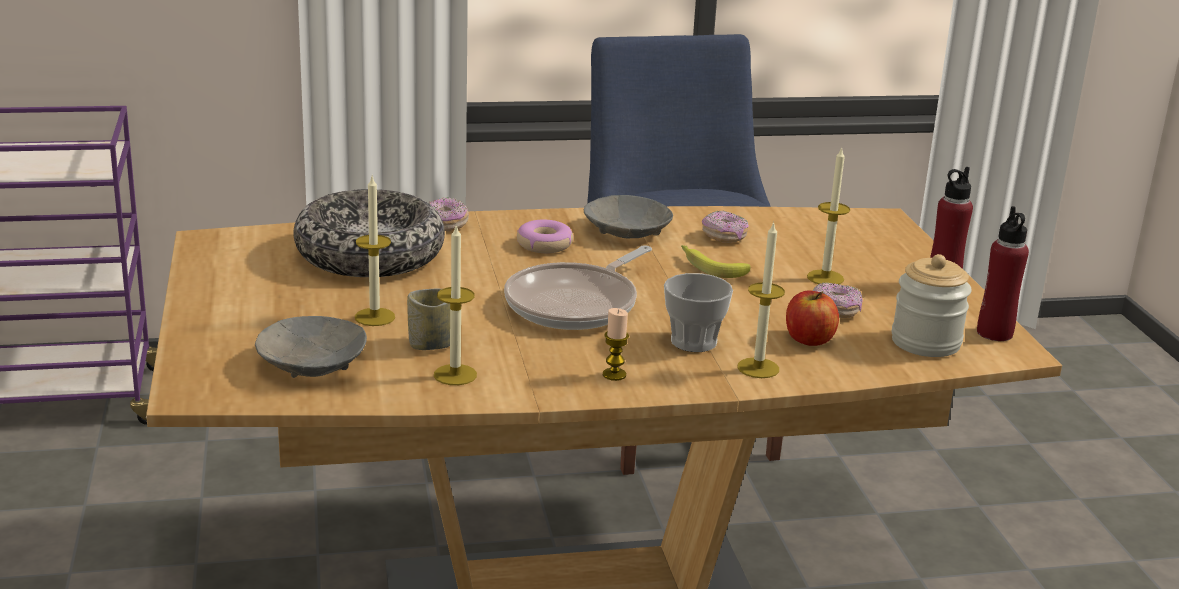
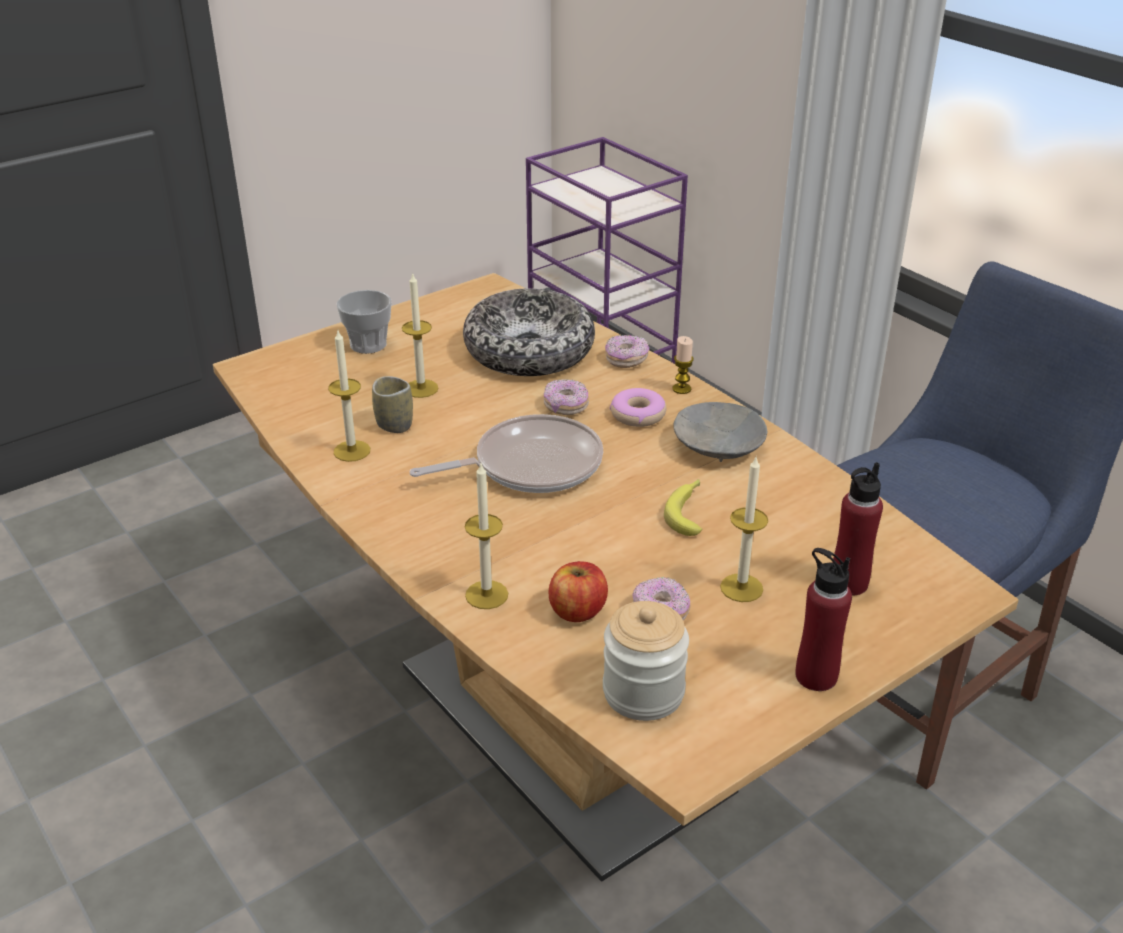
camera: 65 degrees right, 10 degrees up
(311, 364) = (323, 391): grey bowl -> none
(576, 304) = (530, 465): frying pan -> frying pan turned 150 degrees clockwise
(614, 375) = (409, 521): candle -> candle (681, 389)
(693, 342) = (510, 545): cup -> cup (368, 344)
(724, 237) = (772, 501): donut -> donut (565, 406)
(994, 333) = (718, 742): red bottle -> red bottle (848, 583)

